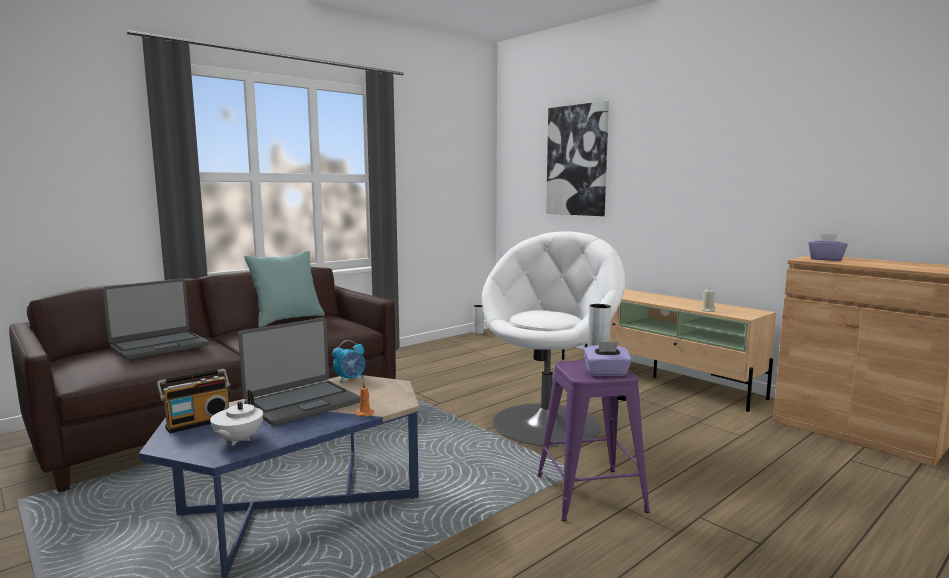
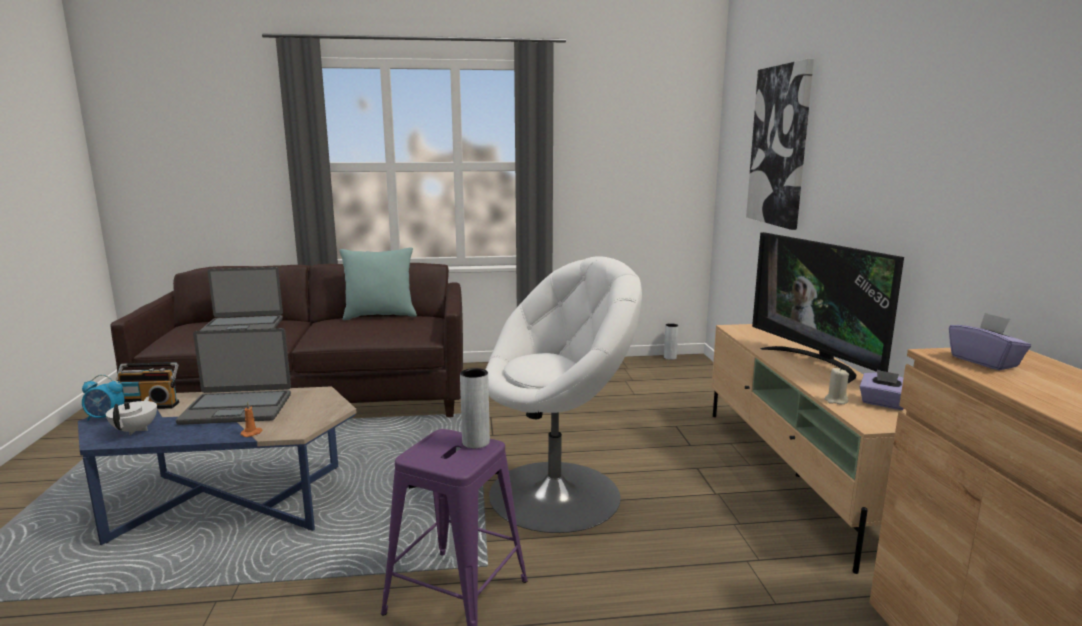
camera: 35 degrees right, 5 degrees up
(237, 440) = (136, 430): white teapot -> white teapot turned 135 degrees clockwise
(350, 379) = (317, 393): alarm clock -> alarm clock (106, 418)
(606, 373) = (446, 460): purple tissue box -> purple tissue box (883, 403)
(658, 297) = (816, 362): none -> television

